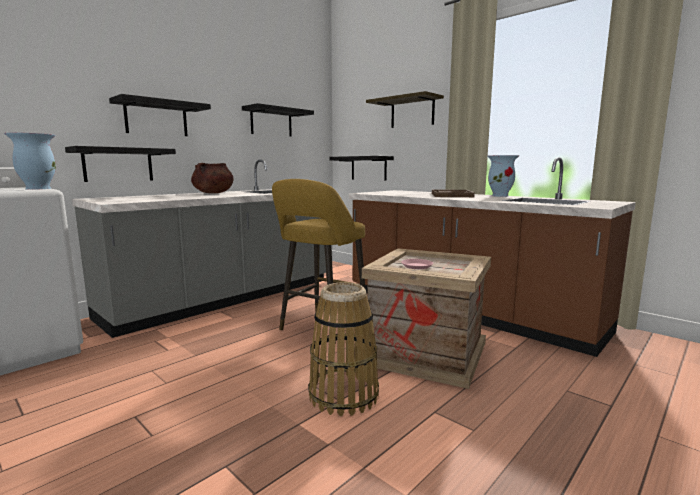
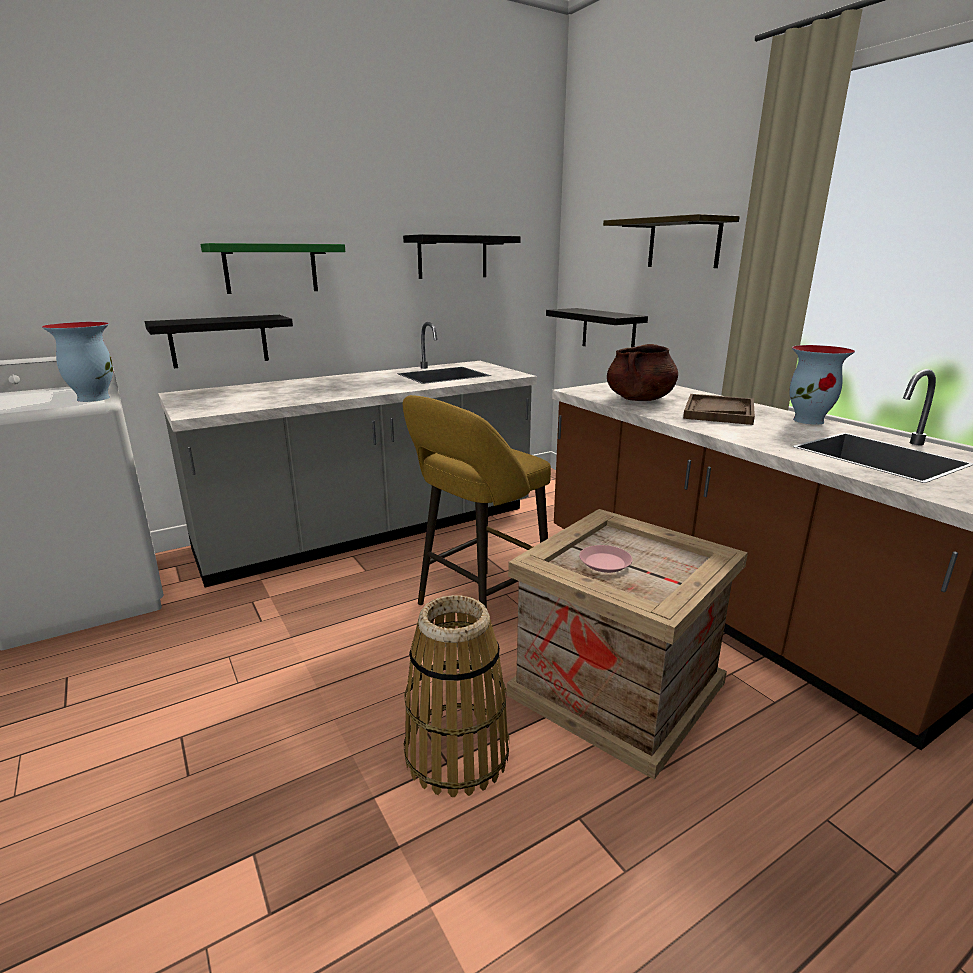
camera: 15 degrees right, 10 degrees up
(156, 118) = (271, 268): black shelf -> green shelf
(213, 193) = (353, 378): brown cooking pot -> brown cooking pot (639, 399)

